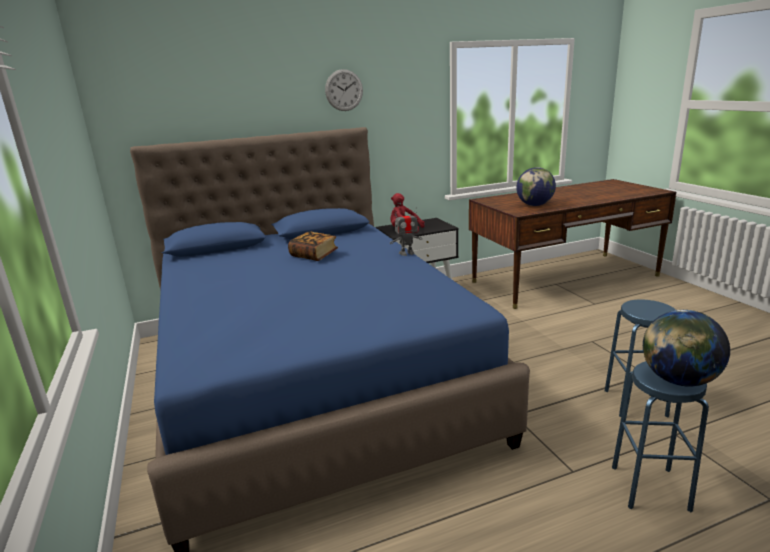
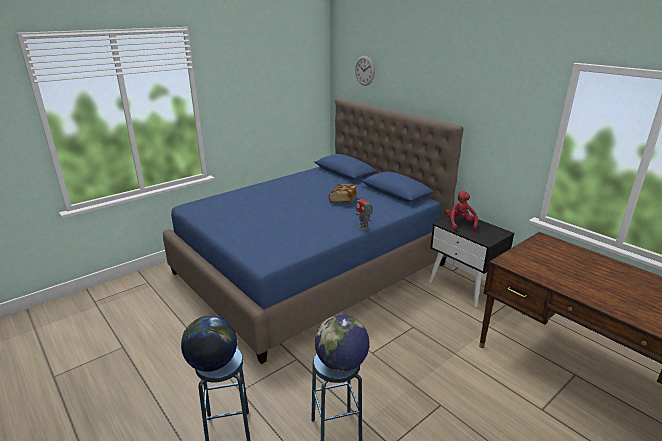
camera: 70 degrees right, 5 degrees up
(344, 90) = (460, 91): wall clock -> wall clock (364, 70)
(534, 205) = (549, 268): globe -> globe (341, 363)

